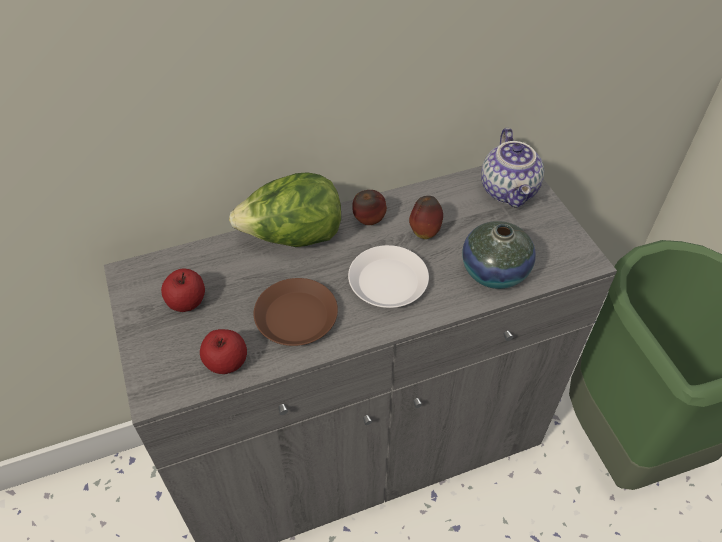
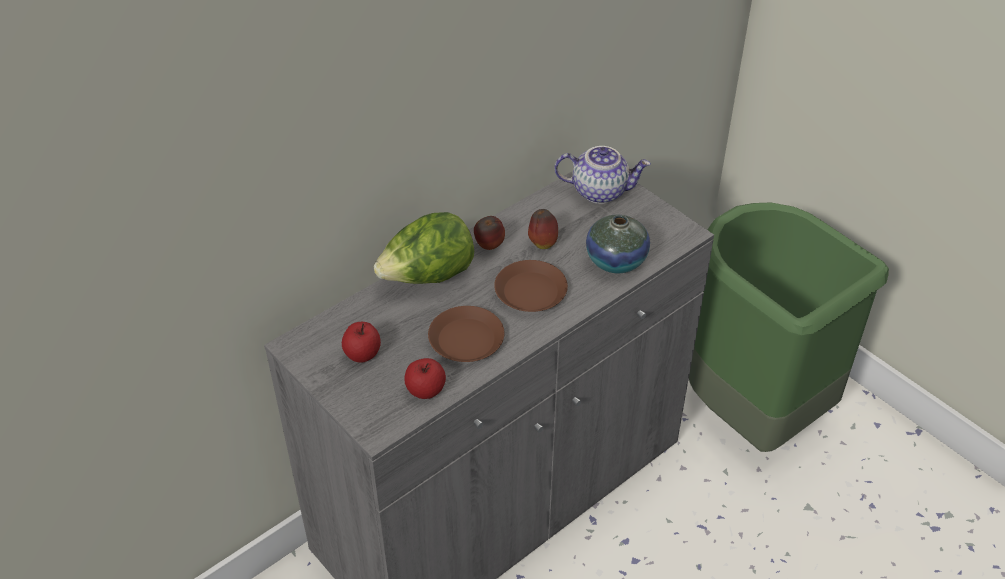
camera: 20 degrees left, 5 degrees down
(388, 282) = (531, 292): white plate -> brown plate
(510, 191) = (600, 191): teapot -> teapot turned 60 degrees counterclockwise

